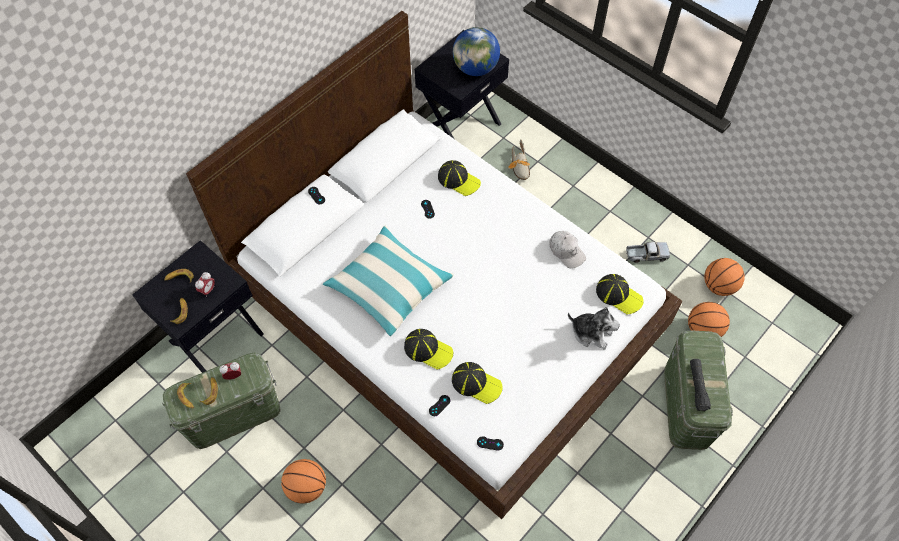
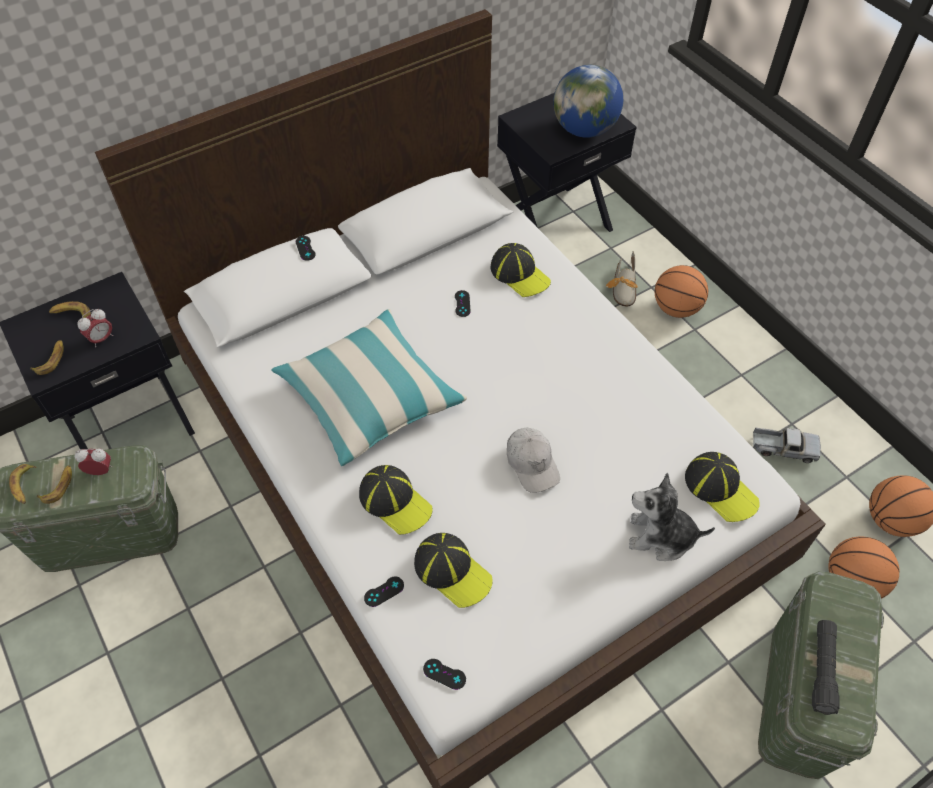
camera: 15 degrees right, 5 degrees down
(306, 487) = (169, 669): basketball -> basketball (676, 308)
(566, 251) = (653, 405): white cap -> white cap (532, 463)
(591, 333) = (661, 536): plush toy -> plush toy turned 150 degrees clockwise

